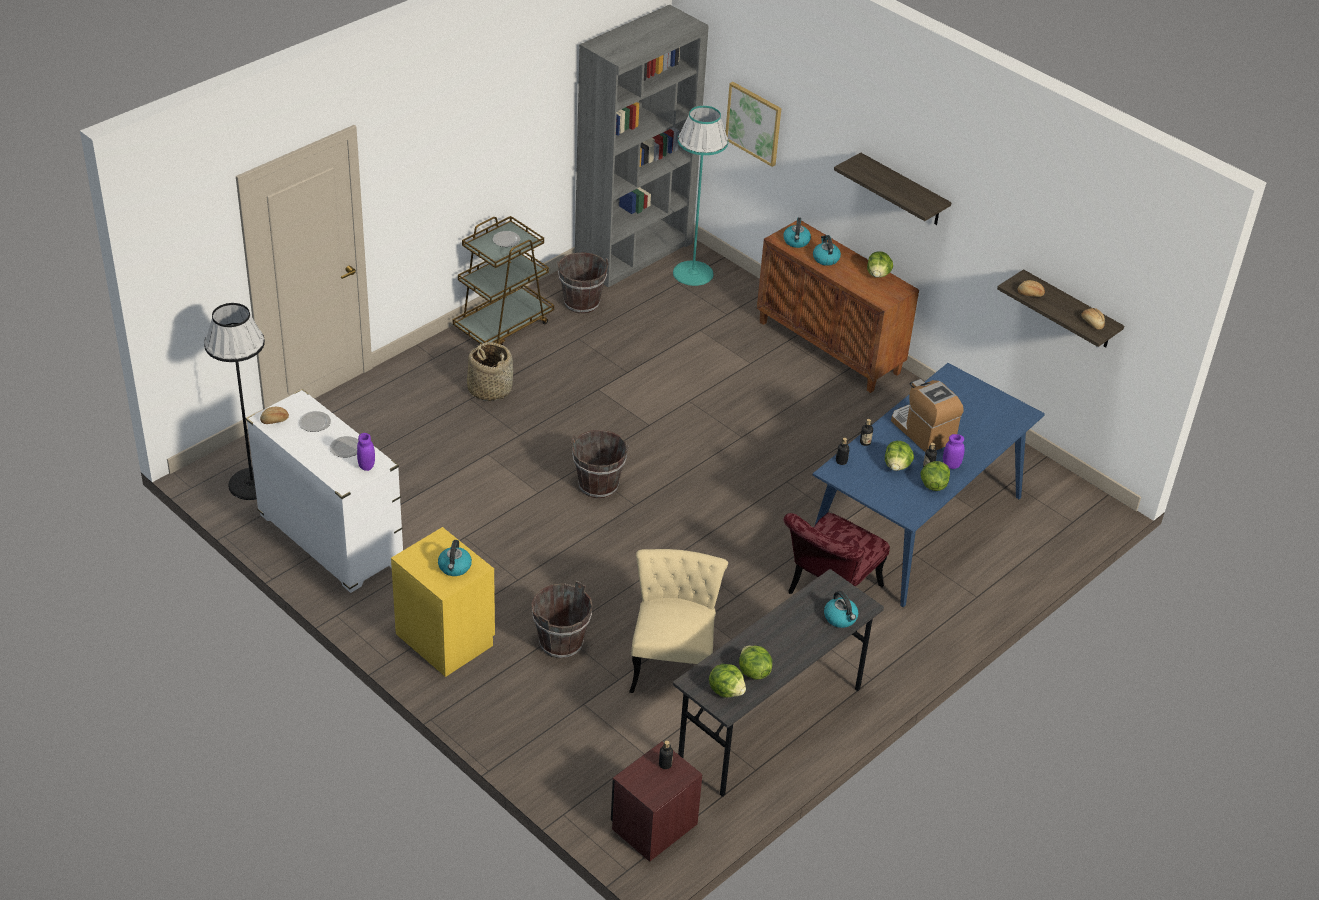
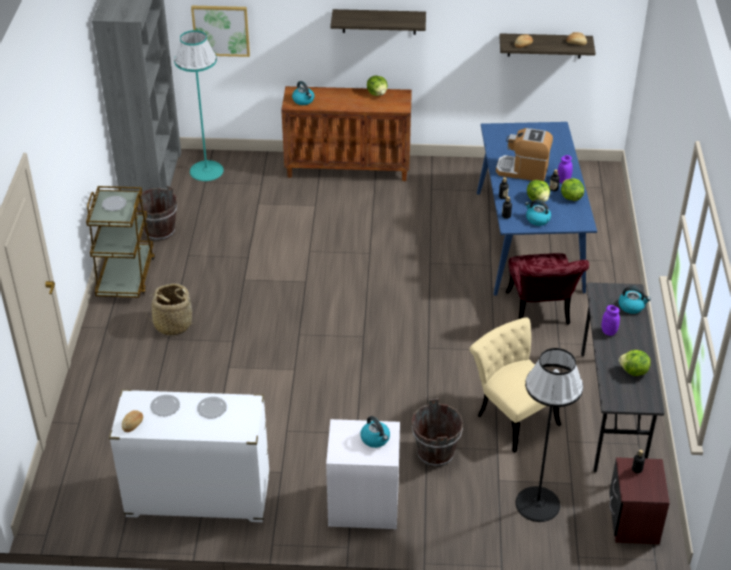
camera: 40 degrees left, 0 degrees up
(252, 483) = (89, 500): black floor lamp -> black floor lamp (537, 504)
(366, 466) = (243, 410): purple jar -> purple jar (609, 332)
(446, 639) = (363, 505): yellow nightstand -> white nightstand
(598, 485) = (325, 339): brown bucket -> none
(726, 690) = (635, 393): lettuce -> none
(825, 258) = (334, 101): kettle -> kettle (537, 219)

